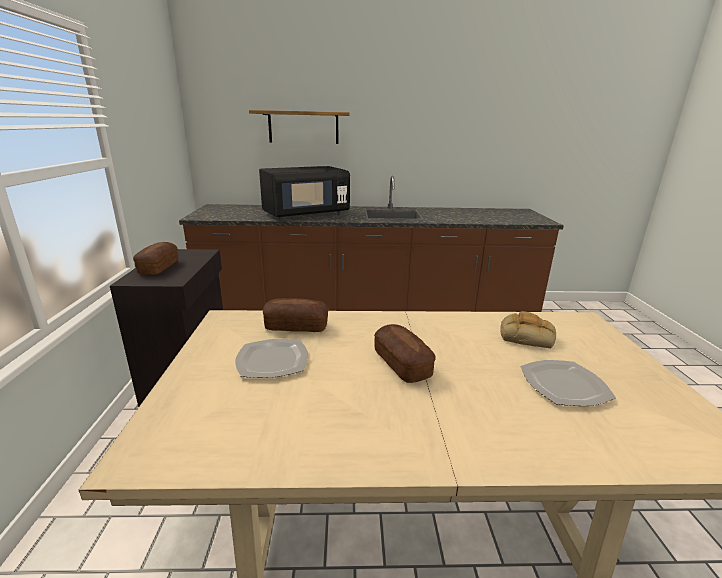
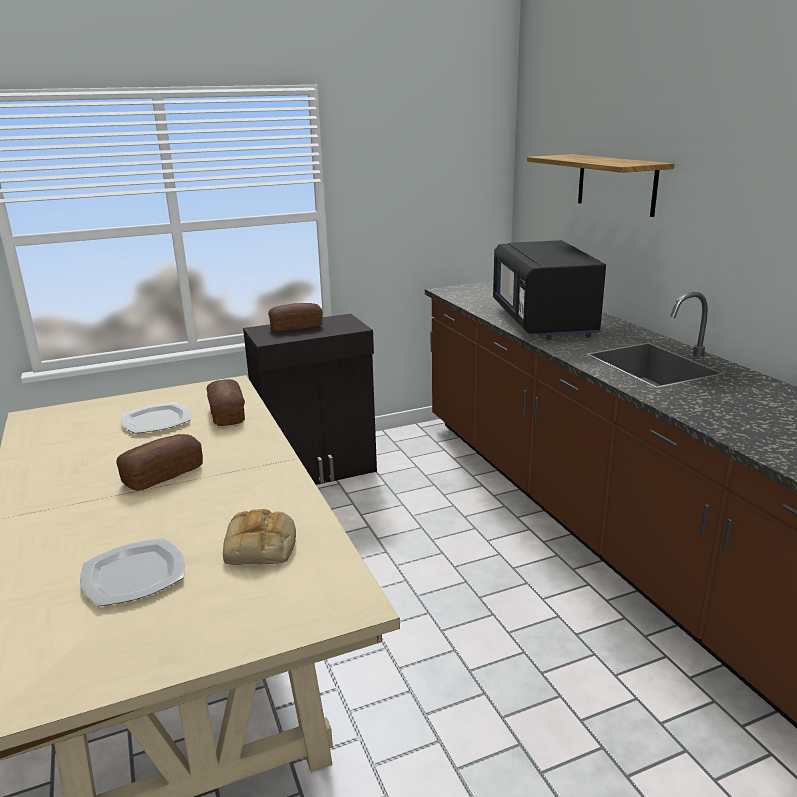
camera: 70 degrees right, 0 degrees up
(305, 214) = (544, 322): black microwave -> black microwave turned 45 degrees clockwise

